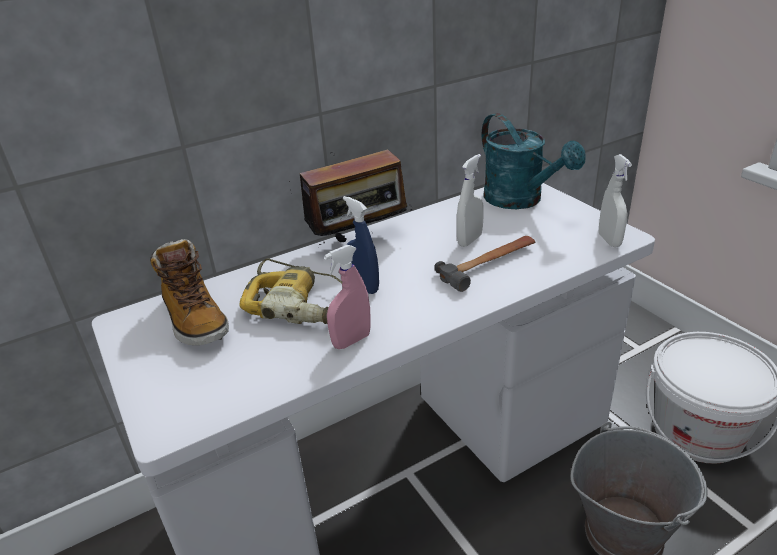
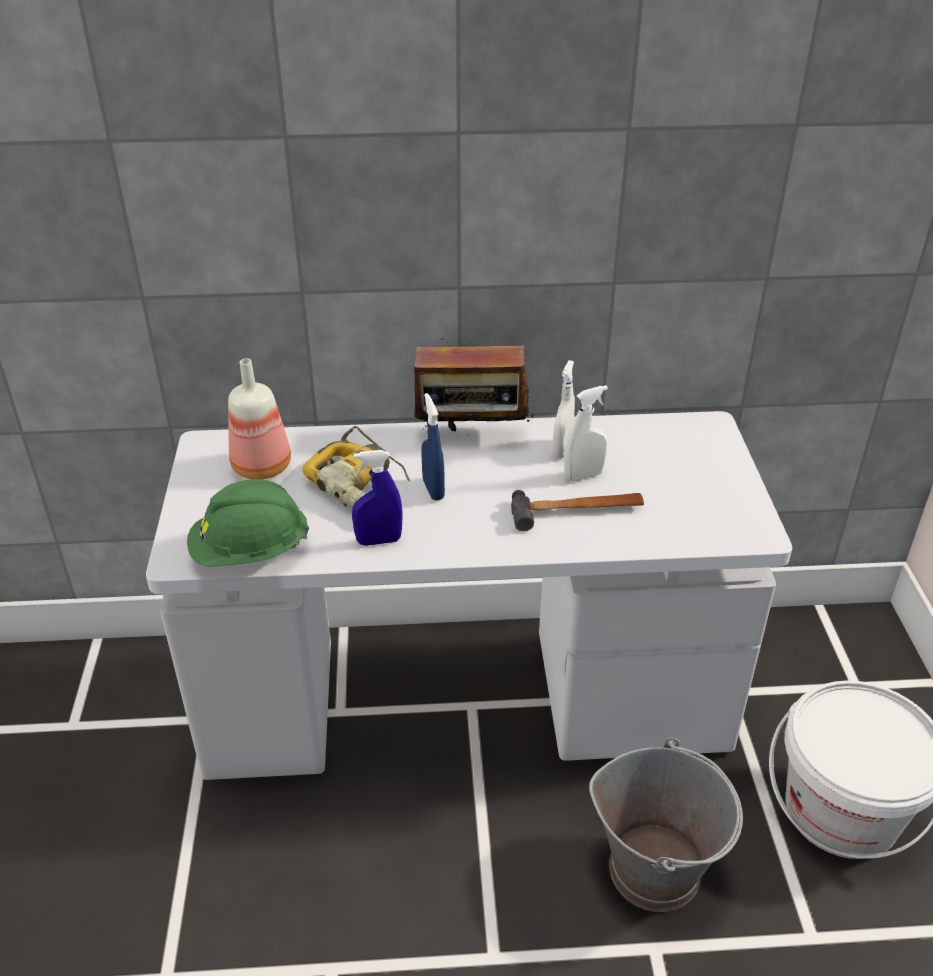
camera: 25 degrees right, 5 degrees up
(195, 319) = (263, 466): boot -> bottle
(237, 395) = (250, 552): none -> green hard hat
(351, 341) = (379, 541): pink spray bottle -> blue spray bottle
(520, 200) = (687, 446): turquoise watering can -> none
(609, 240) = (735, 533): white spray bottle -> white spray bottle (562, 449)

